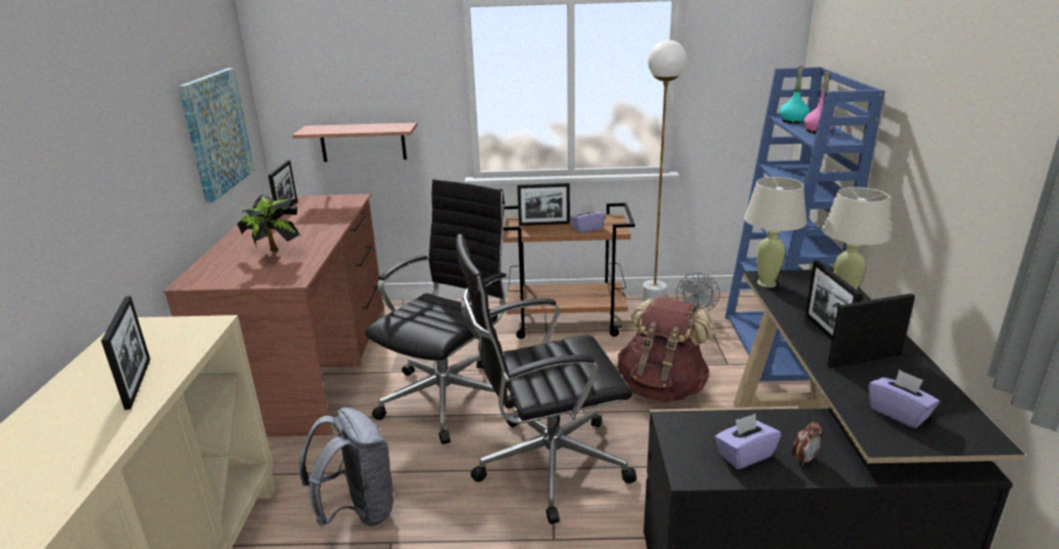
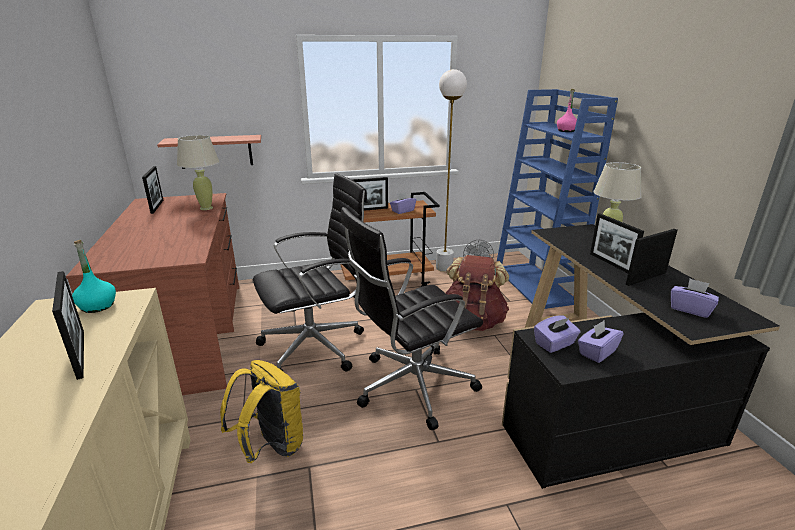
camera: 15 degrees left, 0 degrees up
(216, 132) = (92, 139): picture -> none
(275, 252) = (162, 239): potted plant -> none
(358, 511) = (271, 446): grey backpack -> yellow backpack
(449, 397) = (316, 346): black office chair -> black office chair turned 45 degrees clockwise
(693, 436) = (555, 344): none -> purple tissue box
(766, 283) = (552, 236): beige table lamp -> beige table lamp (206, 208)
(793, 121) = (543, 126): turquoise bottle -> turquoise bottle (97, 306)
(804, 459) = (637, 349): alarm clock -> none

